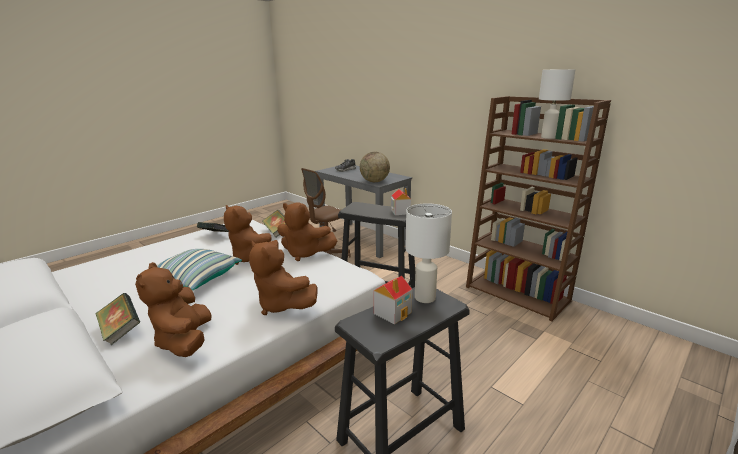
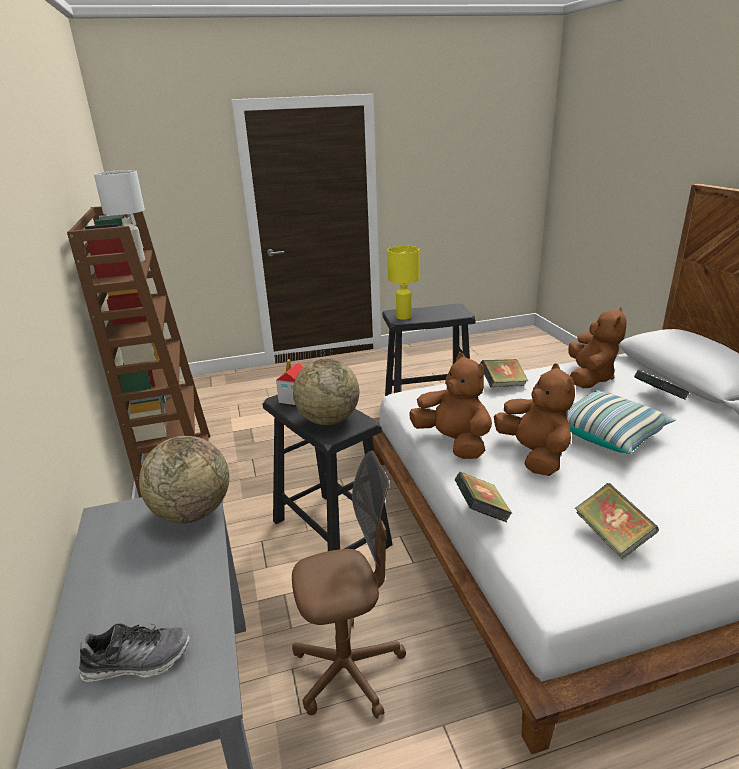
camera: 150 degrees left, 5 degrees up
(282, 305) = (502, 385): brown plush toy -> book
(367, 208) = (328, 420): none -> globe
(393, 312) = (434, 314): toy house -> none
(424, 298) = (404, 317): white table lamp -> yellow table lamp

